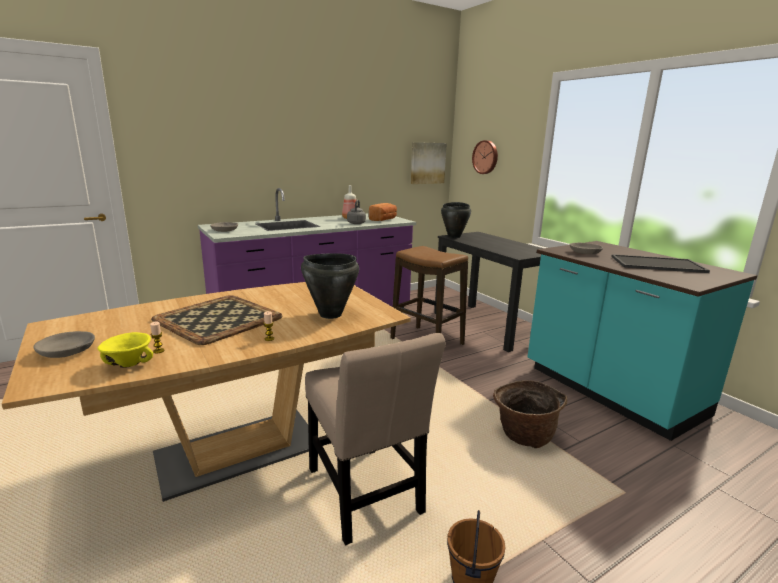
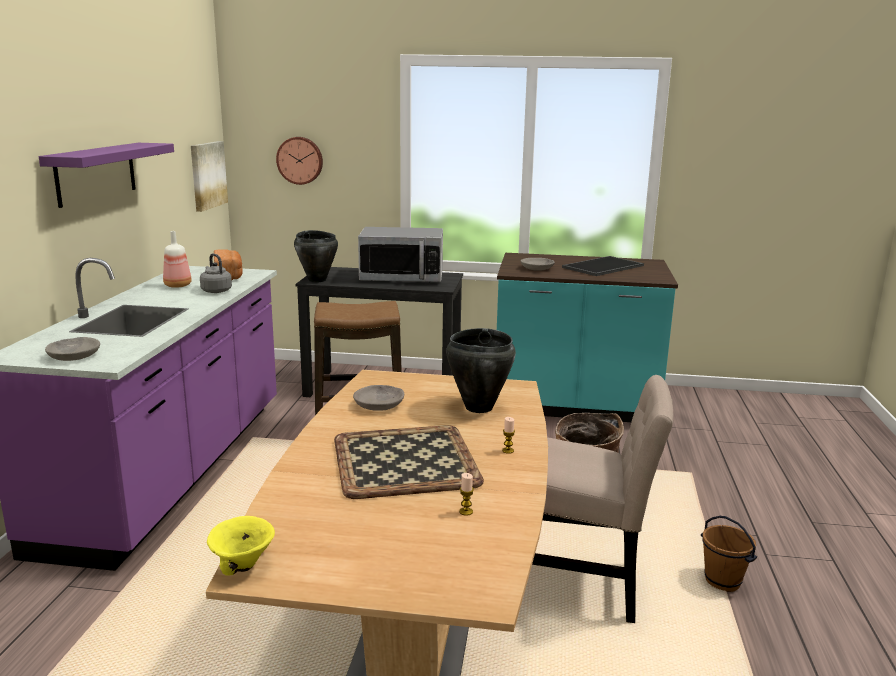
camera: 50 degrees left, 0 degrees up
(67, 351) = (390, 568): grey bowl -> grey bowl (379, 405)
(129, 364) = (487, 534): yellow bowl -> yellow bowl (244, 565)
(316, 147) = (96, 173): none -> purple shelf
(509, 246) = (402, 278): none -> microwave

